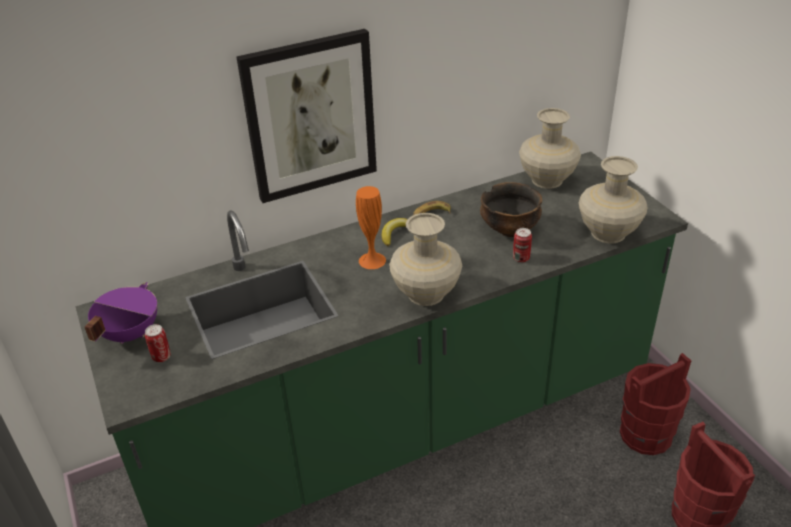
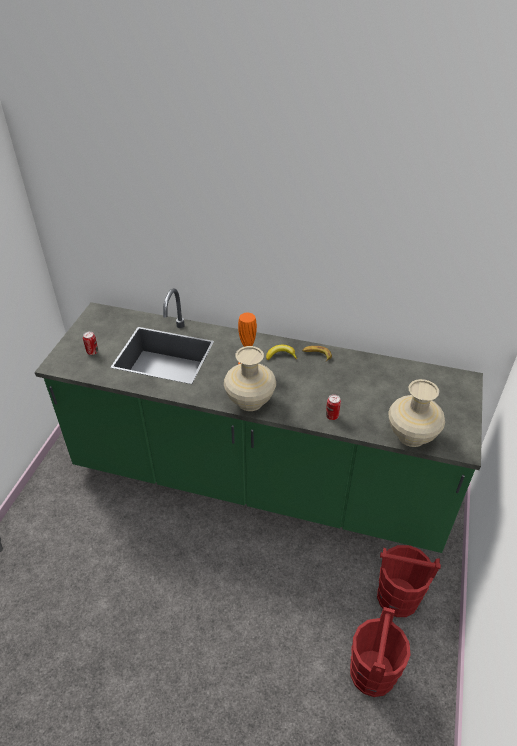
camera: 40 degrees right, 5 degrees up
(129, 333) = (94, 330): purple cooking pot -> none
(310, 116) = (247, 251): picture -> none
(510, 229) = (350, 393): bowl -> none
(547, 180) = (421, 375): beige vase -> none

